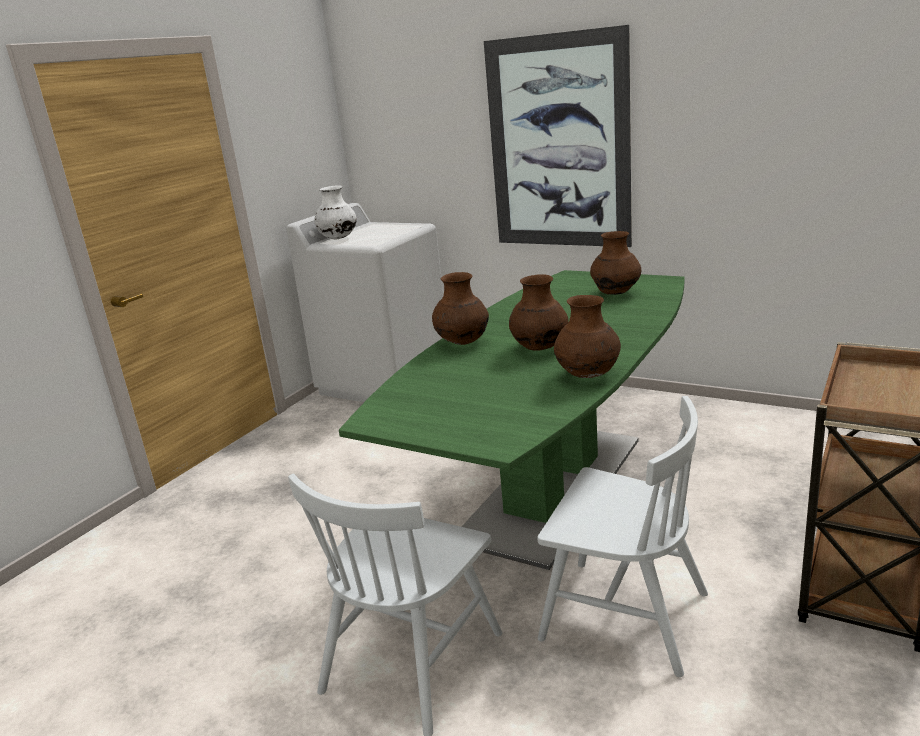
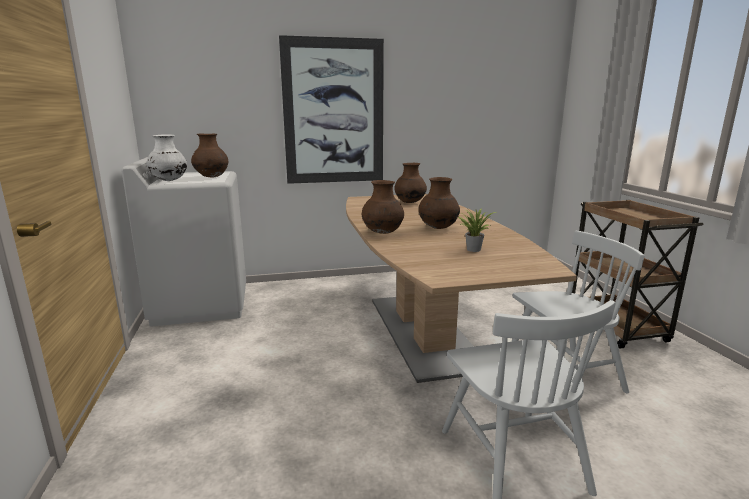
camera: 45 degrees left, 5 degrees down
(495, 391) = (473, 249): none -> potted plant
(553, 487) = (423, 331): green dining table -> brown dining table
(588, 375) = (499, 234): brown vase -> brown vase (211, 177)

